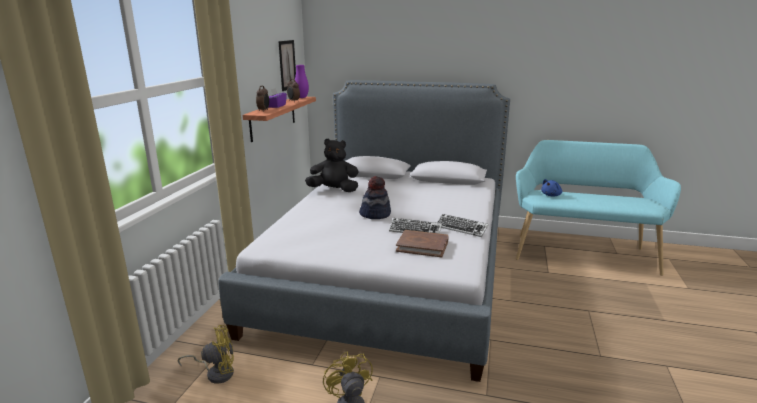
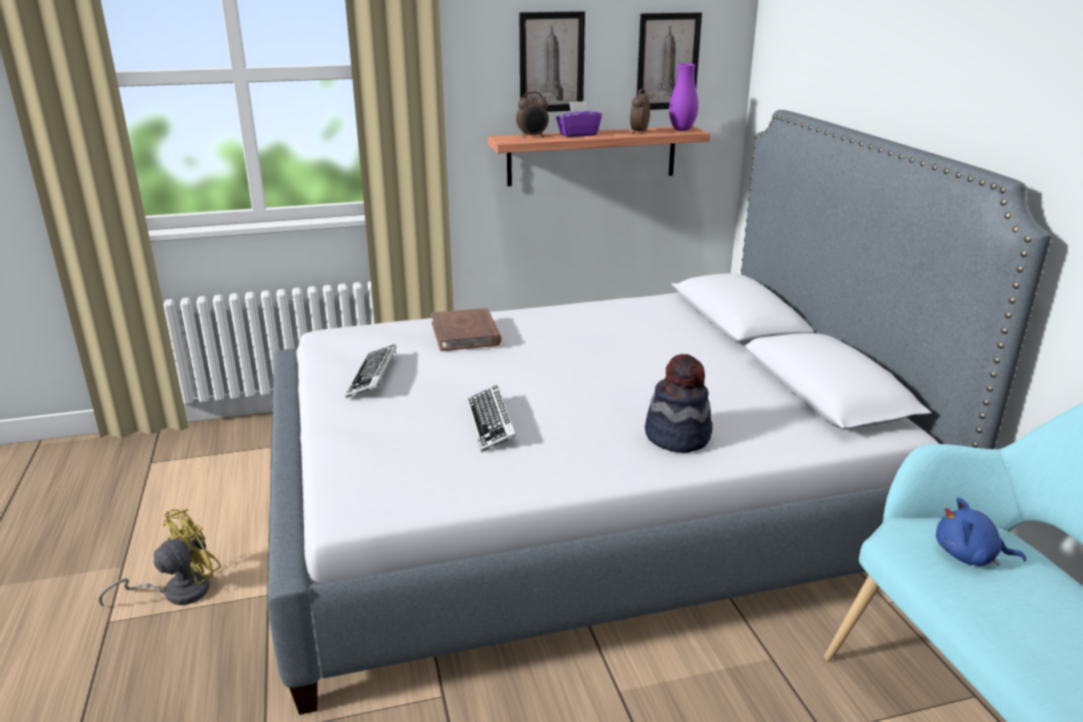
camera: 60 degrees right, 5 degrees up
(216, 373) = (222, 463): yellow fan -> none
(257, 69) = (551, 62): none -> picture
(334, 190) = (599, 314): black plush toy -> none
(375, 214) = (526, 372): hat -> hat (677, 436)
(422, 246) = (426, 446): brown book -> brown book (466, 334)
(461, 228) = (547, 466): keyboard -> keyboard (373, 376)

